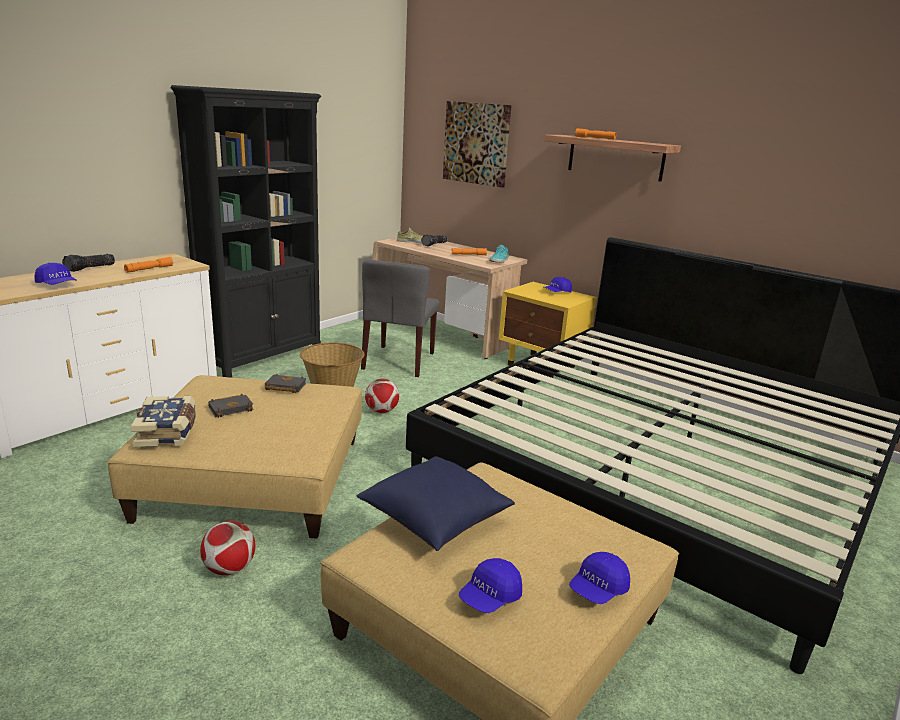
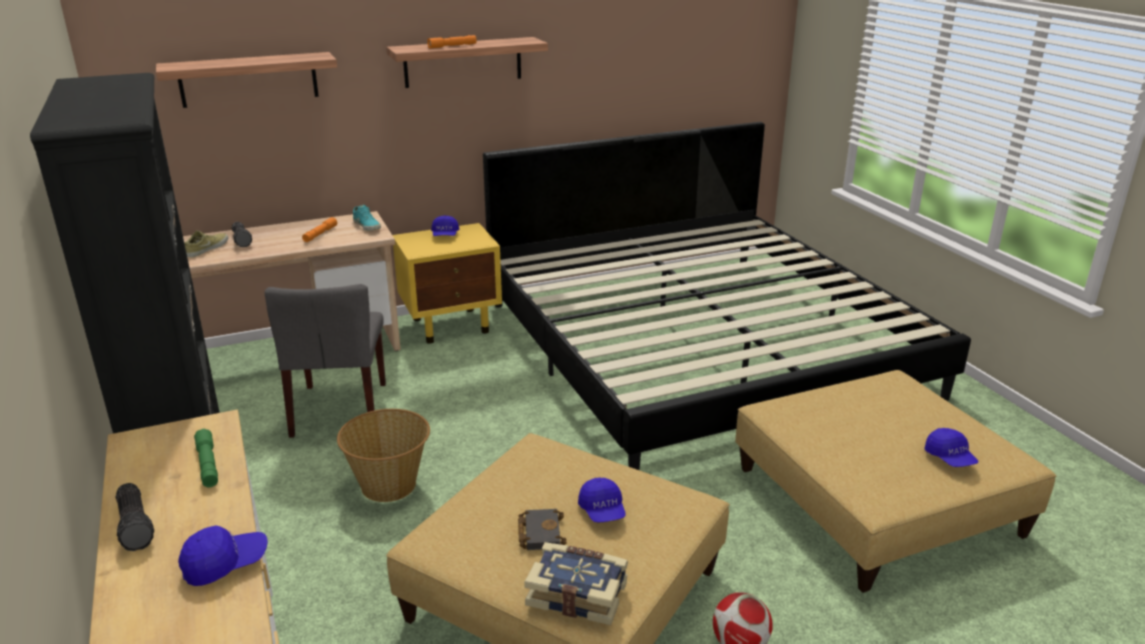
camera: 60 degrees left, 5 degrees up
(149, 269) = (208, 464): orange flashlight -> green flashlight
(284, 387) = (502, 482): black book -> none
(382, 411) = (469, 460): football -> none
(399, 361) = (340, 409): grey chair -> grey chair turned 45 degrees clockwise
(434, 520) = (836, 455): blue pillow -> none
(477, 143) = (248, 79): picture -> shelf
(598, 590) = (947, 413): blue cap -> blue cap (602, 511)

